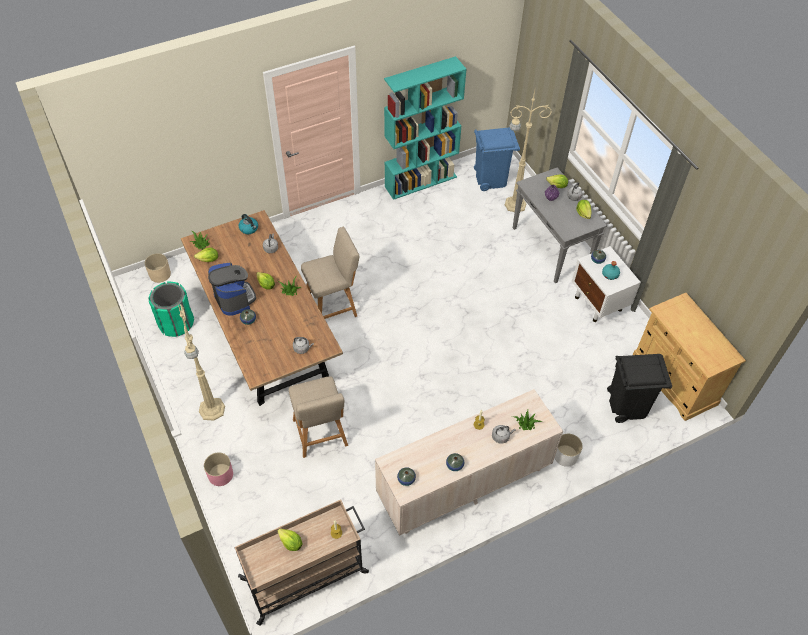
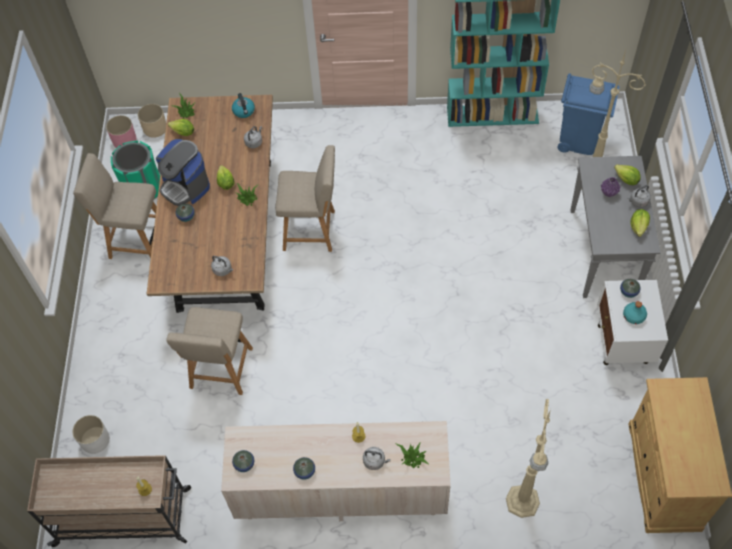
camera: 30 degrees right, 5 degrees up
(192, 364) = (135, 240): none -> beige chair
(212, 410) = (127, 298): beige floor lamp -> beige floor lamp (522, 503)
(221, 474) = (100, 371): pink planter -> pink planter (124, 139)
(234, 298) = (185, 186): coffee machine -> coffee machine turned 135 degrees clockwise
(291, 543) = (95, 479): lettuce -> none
(566, 455) = (474, 511): white planter -> white planter (95, 440)
(627, 405) = (584, 483): black trash can -> none

